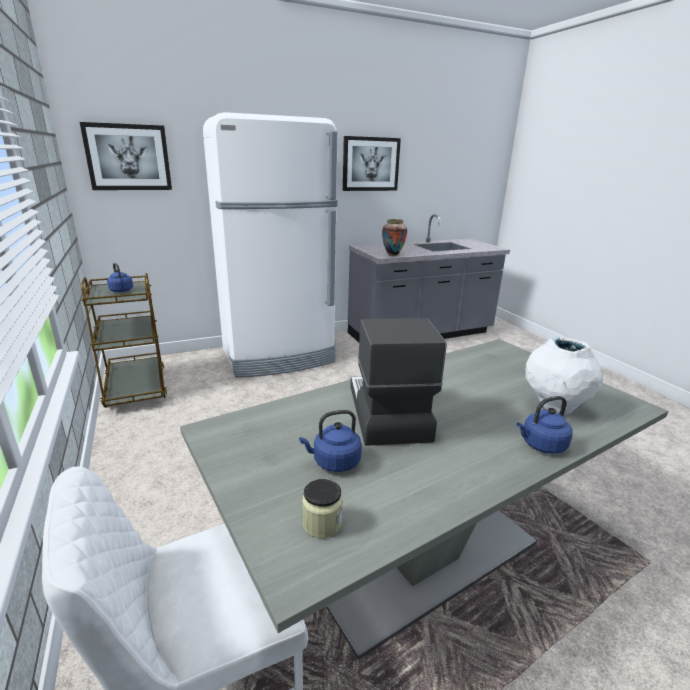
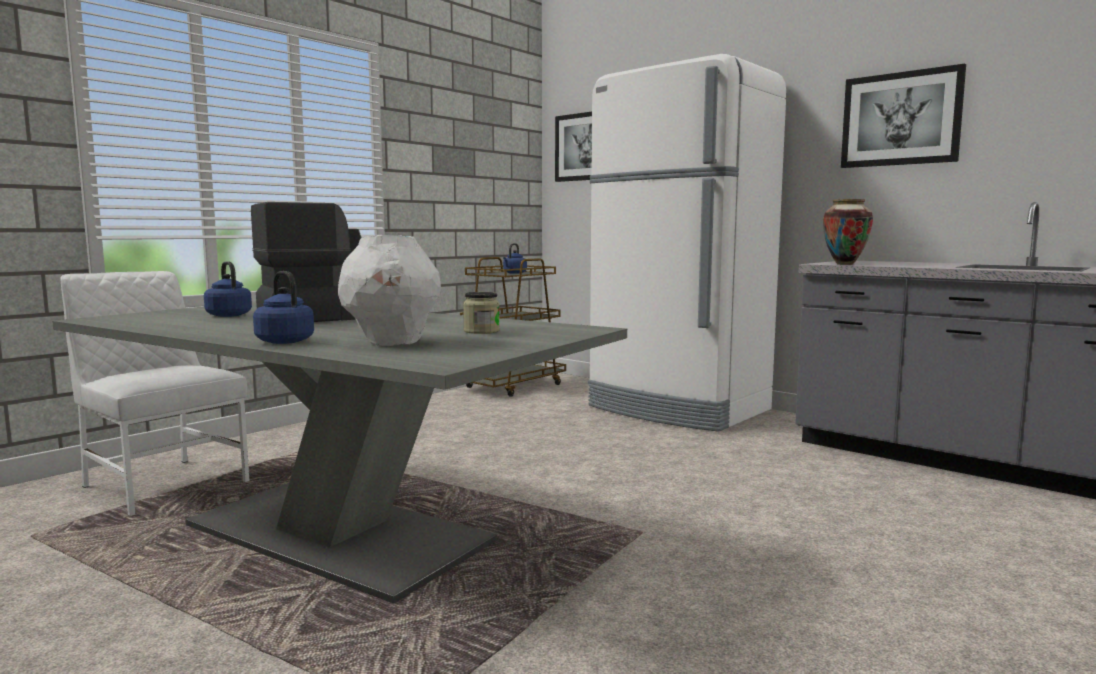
camera: 65 degrees right, 15 degrees down
(322, 523) = (145, 318): jar -> jar (481, 331)

